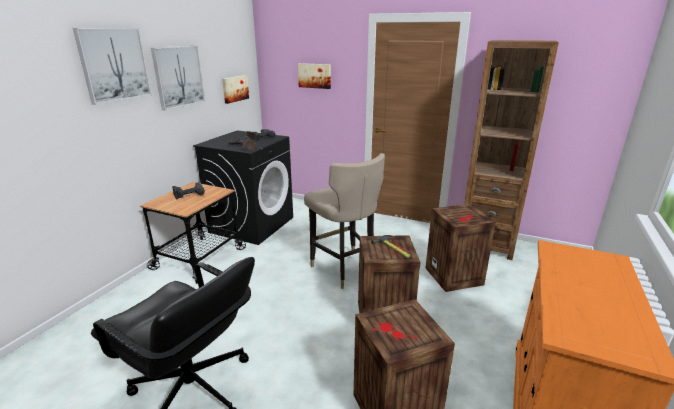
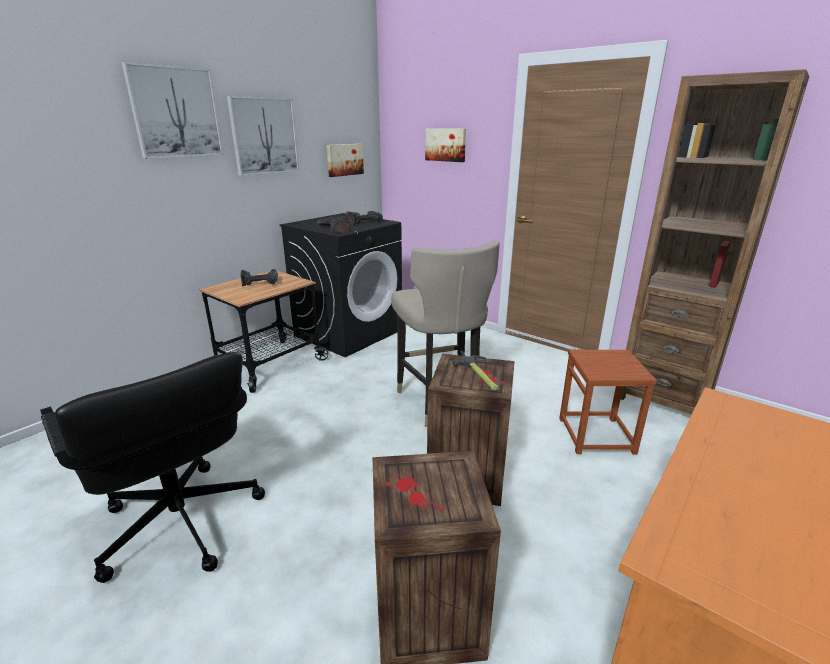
camera: 15 degrees right, 0 degrees up
(455, 276) = (596, 435): crate -> brown stool

